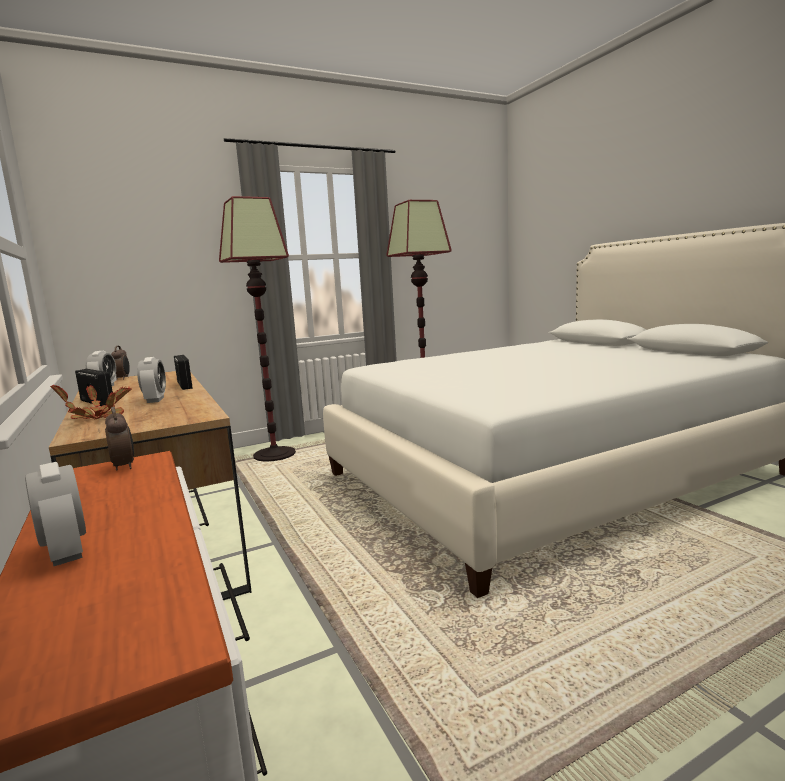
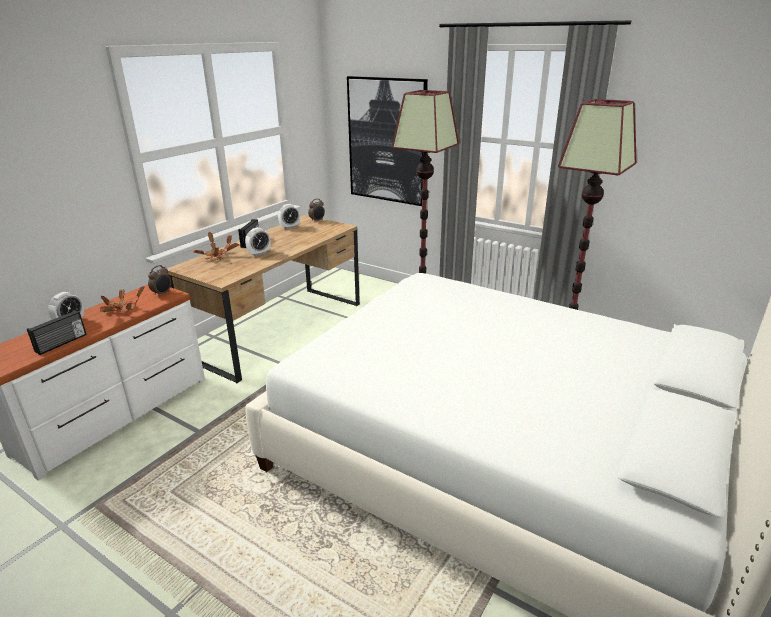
camera: 60 degrees right, 15 degrees up
(118, 499) = (120, 310): none -> potted plant
(157, 276) = (387, 141): none -> picture
(186, 385) = (303, 245): radio -> radio (61, 343)

